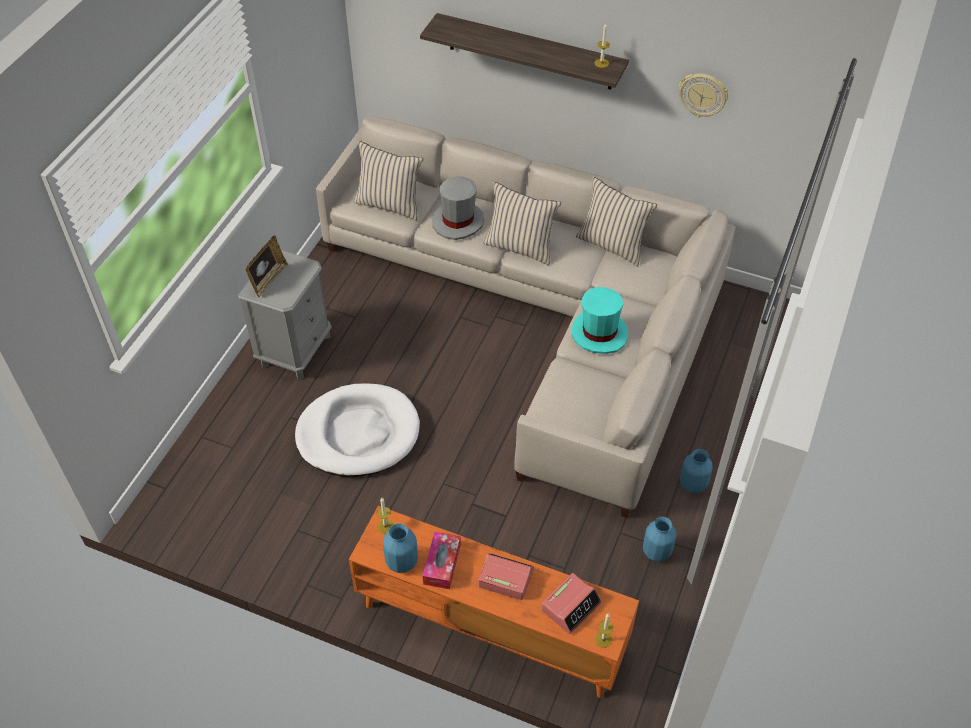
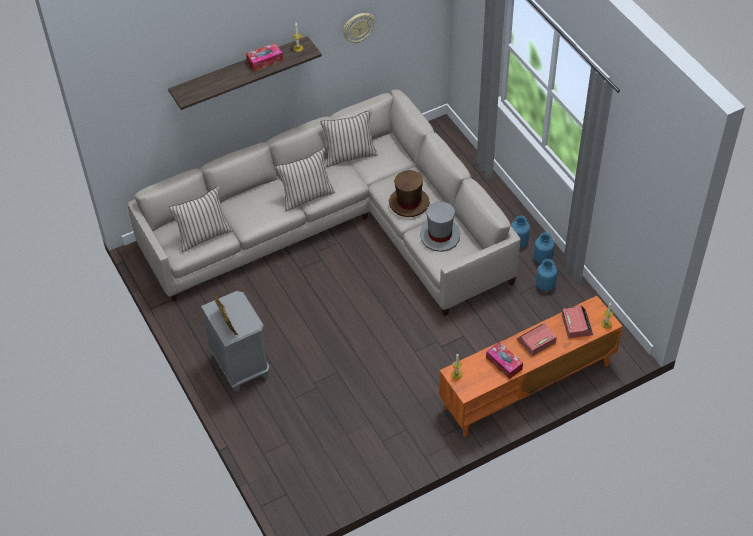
camera: 50 degrees left, 0 degrees up
(358, 433) = (339, 371): white dog bed -> none
(402, 562) = (487, 380): blue vase -> blue vase (543, 259)
(458, 221) = (256, 211): grey hat -> grey hat (440, 235)
(553, 52) = (265, 61): none -> tissue box
(599, 333) = (409, 203): turquoise hat -> brown hat

